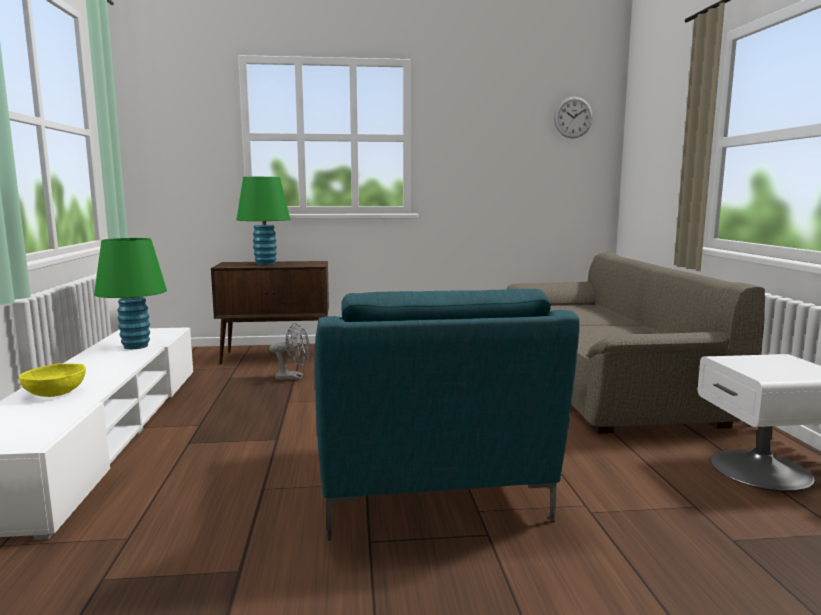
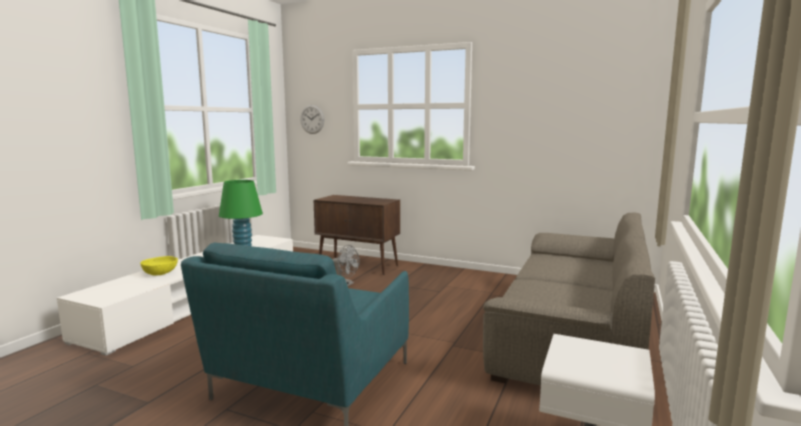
camera: 30 degrees right, 0 degrees up
(265, 264) = (352, 199): green table lamp -> none
(573, 117) = (620, 82): wall clock -> wall clock (312, 119)

